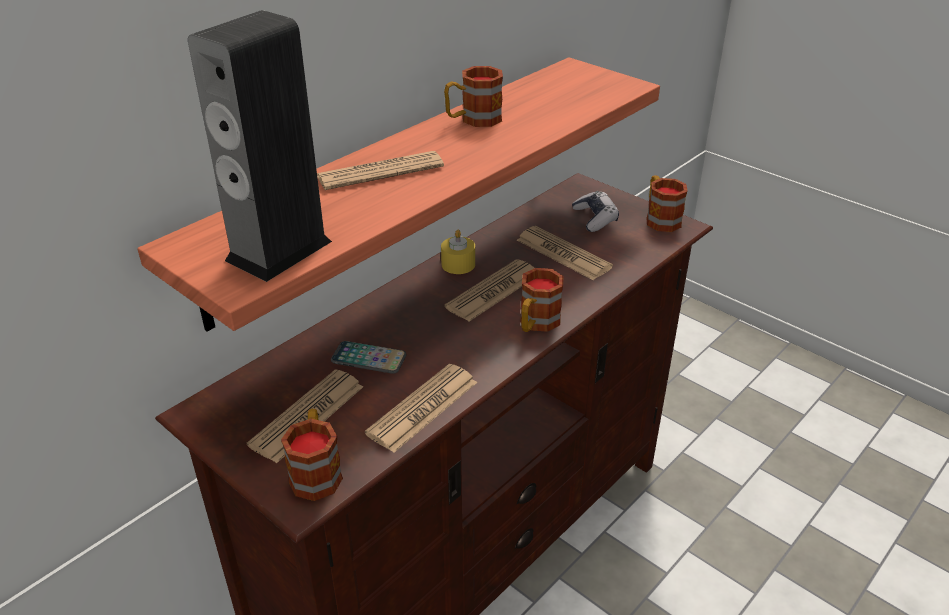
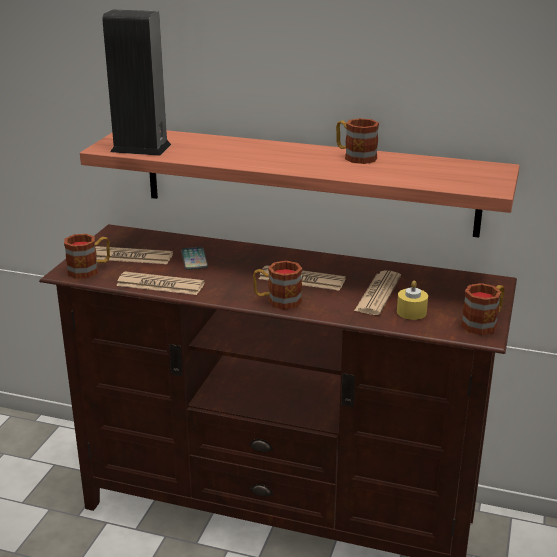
camera: 65 degrees right, 10 degrees down
(380, 172) = (251, 149): newspaper -> none
(458, 264) = (322, 261): yellow candle -> yellow candle (411, 312)
(595, 218) = (447, 296): game controller -> none

